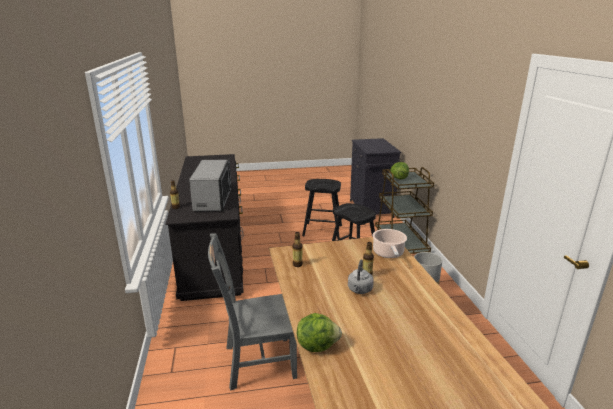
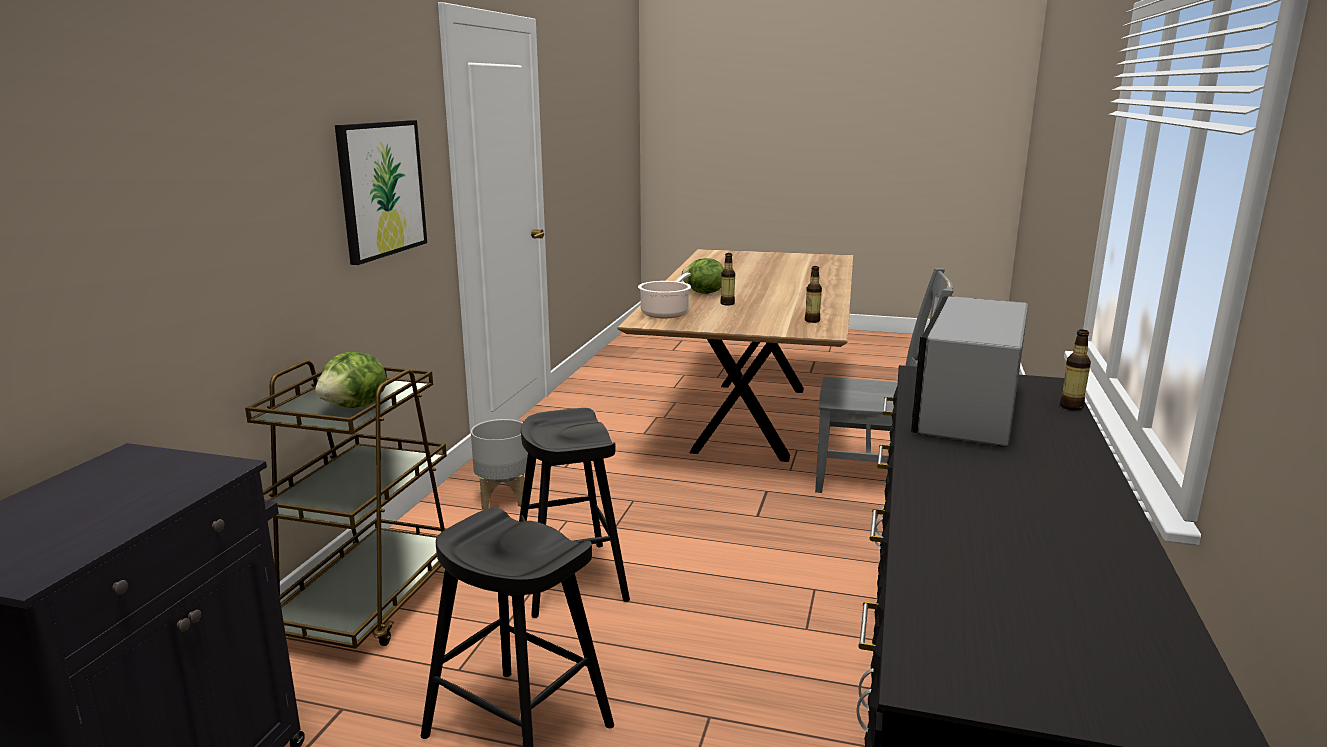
camera: 155 degrees left, 5 degrees down
(317, 345) = (832, 283): lettuce -> lettuce (703, 293)
(359, 290) = (752, 298): grey kettle -> none
(470, 138) = (381, 189): none -> picture

